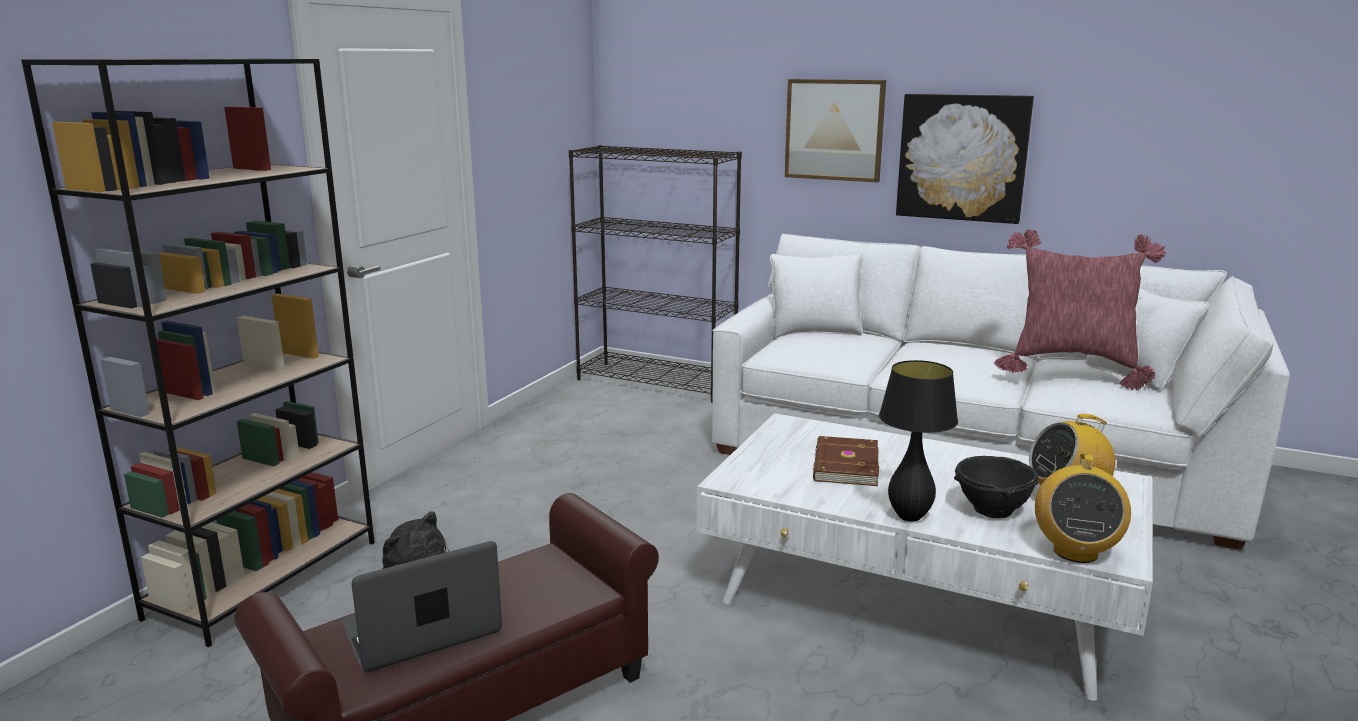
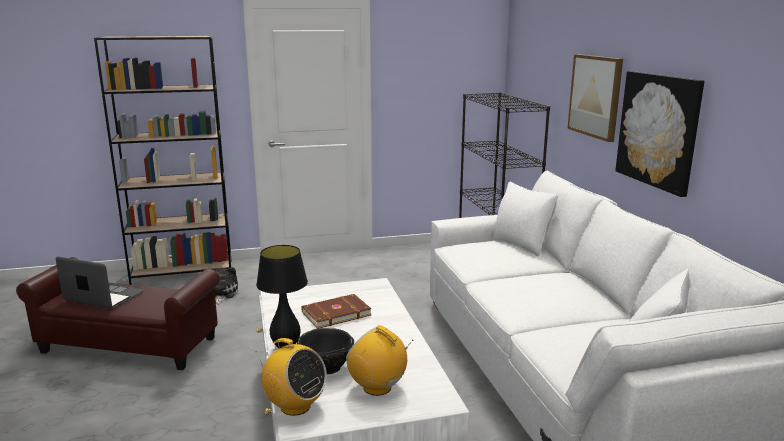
camera: 50 degrees right, 0 degrees up
(1069, 376) = (585, 330): red pillow -> none
(1075, 551) = (295, 406): radio -> radio turned 120 degrees counterclockwise

